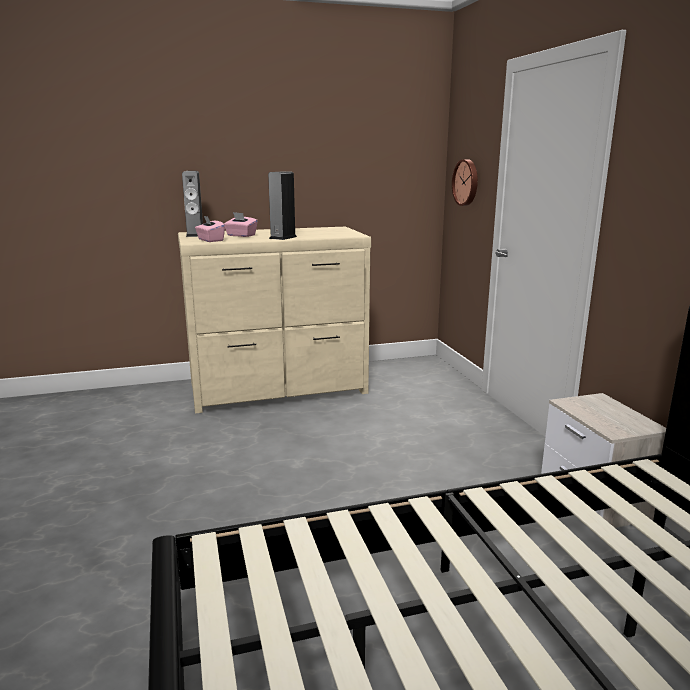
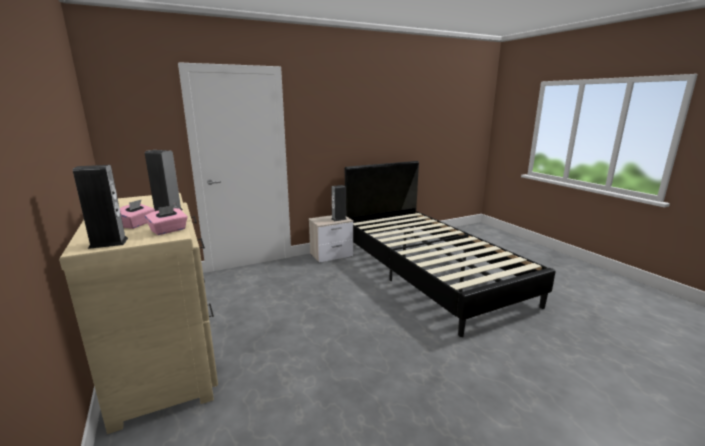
camera: 100 degrees left, 0 degrees up
(466, 182) = (139, 145): wall clock -> none
(613, 423) = (338, 219): none -> speaker

